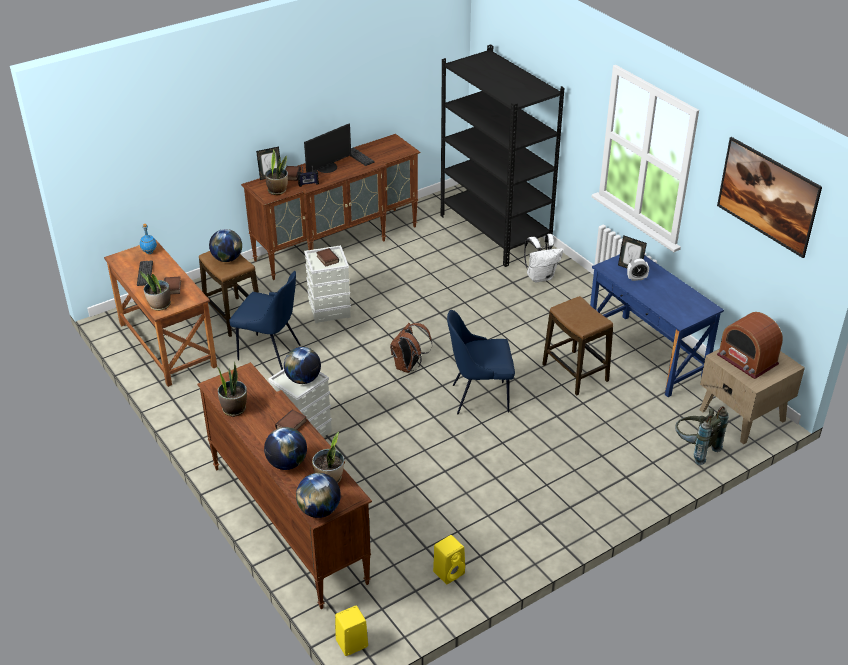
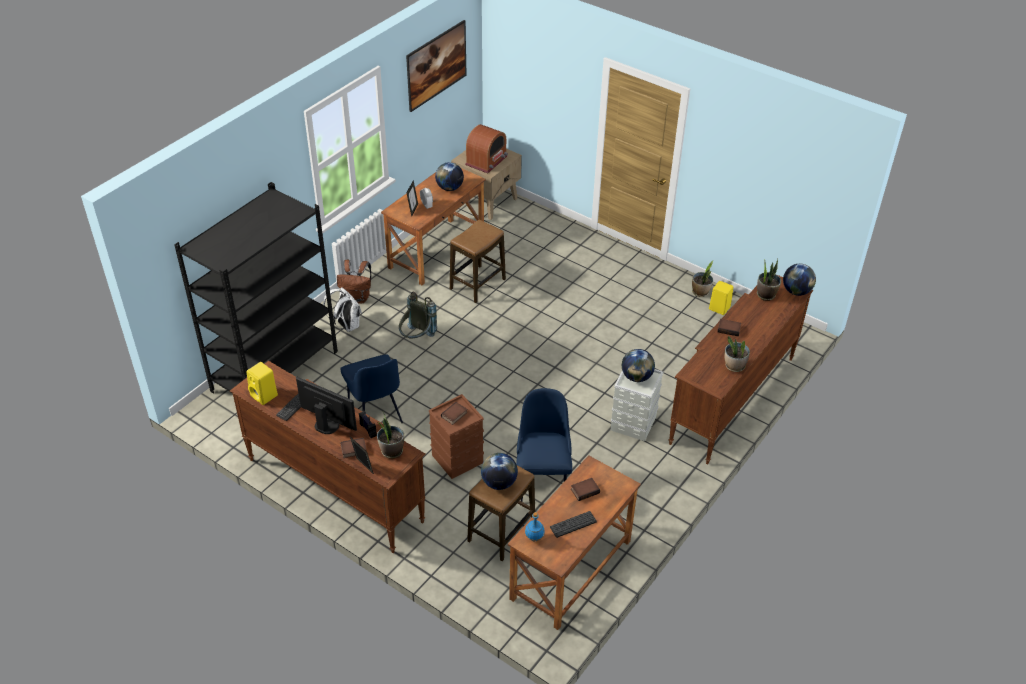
camera: 110 degrees left, 5 degrees up
(159, 305) = (617, 489): potted plant -> potted plant (700, 292)
(287, 463) = (767, 319): globe -> globe (449, 188)
(330, 309) = (456, 459): grey storage box -> brown storage box
(351, 644) = (806, 338): yellow speaker -> yellow speaker (264, 395)
(408, 367) = (517, 381): brown backpack -> brown backpack (357, 298)
(480, 398) = (536, 329): blue chair -> blue chair (376, 413)
(646, 354) = (436, 251): blue desk -> brown desk
(695, 449) = (534, 218): grey backpack -> grey backpack (417, 338)

